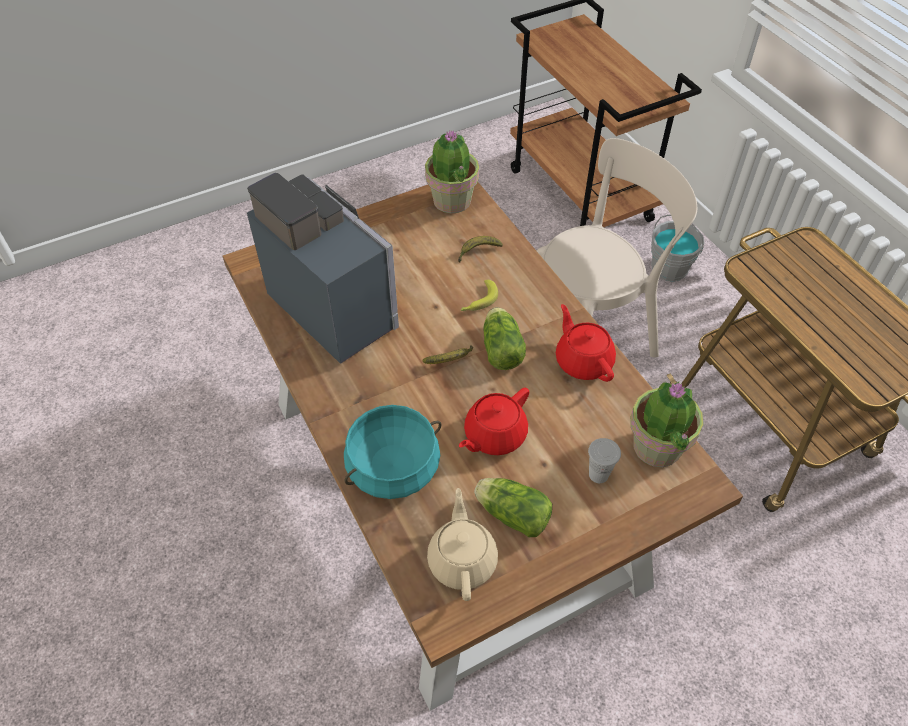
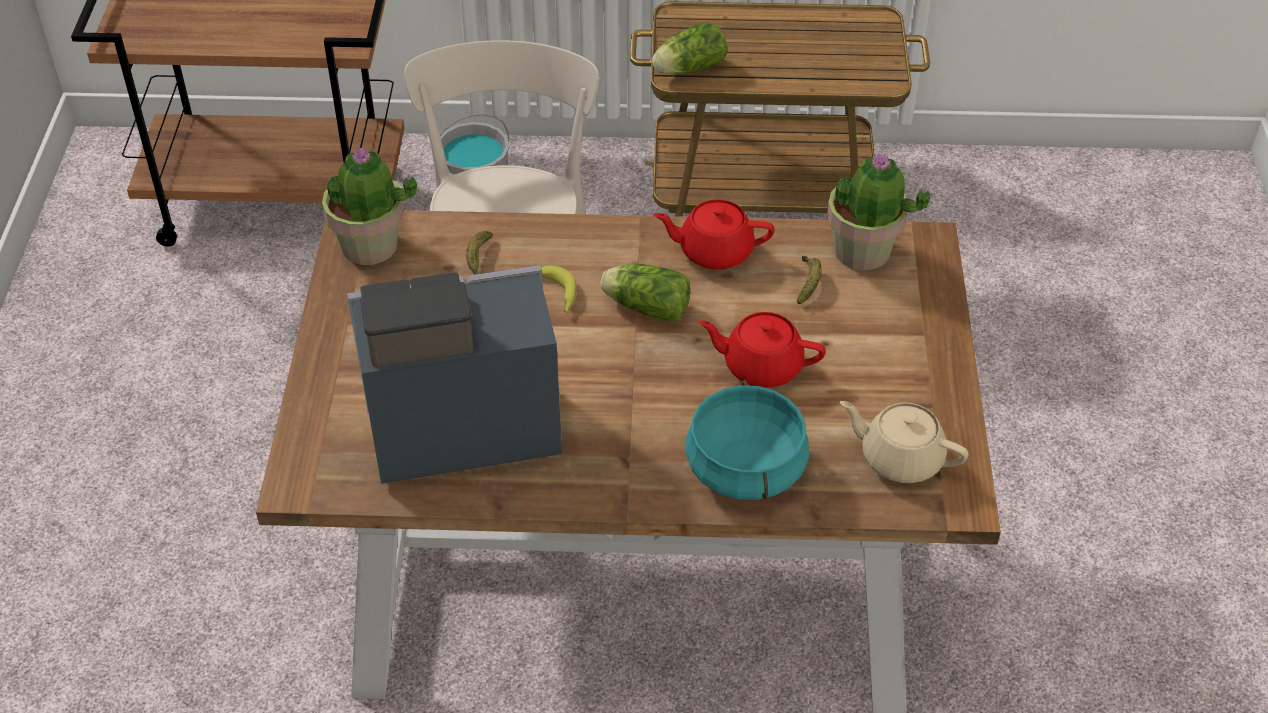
camera: 60 degrees left, 5 degrees down
(450, 360) = (629, 357): banana -> banana (808, 283)
(494, 435) = (761, 366): red teapot -> red teapot turned 120 degrees clockwise
(510, 513) = (868, 396): lettuce -> lettuce (687, 68)
(598, 474) = (866, 309): white cup -> none

